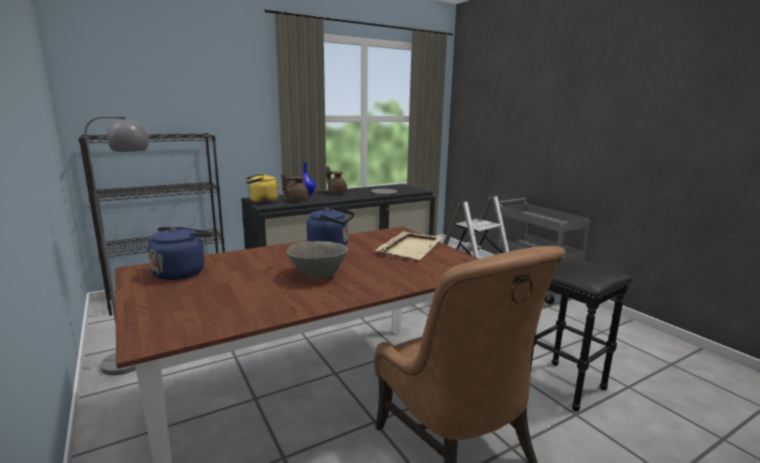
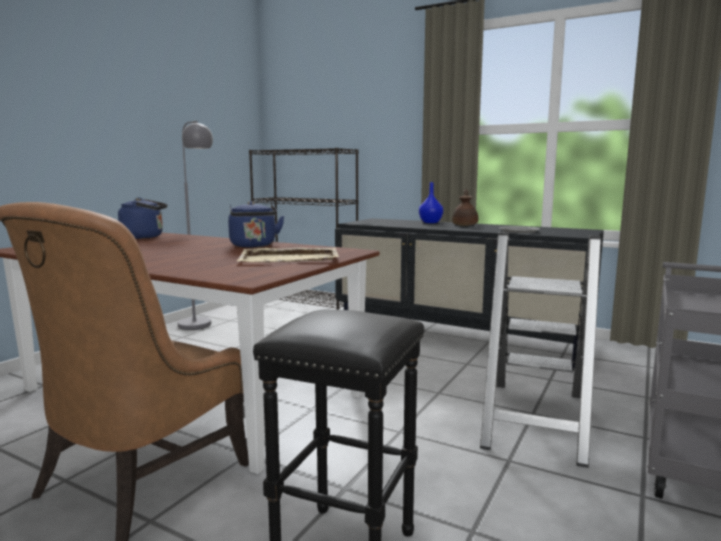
camera: 60 degrees right, 5 degrees down
(262, 201) = (370, 221): yellow kettle -> none
(297, 200) = (398, 224): brown teapot -> none
(318, 275) = (162, 252): grey bowl -> none

